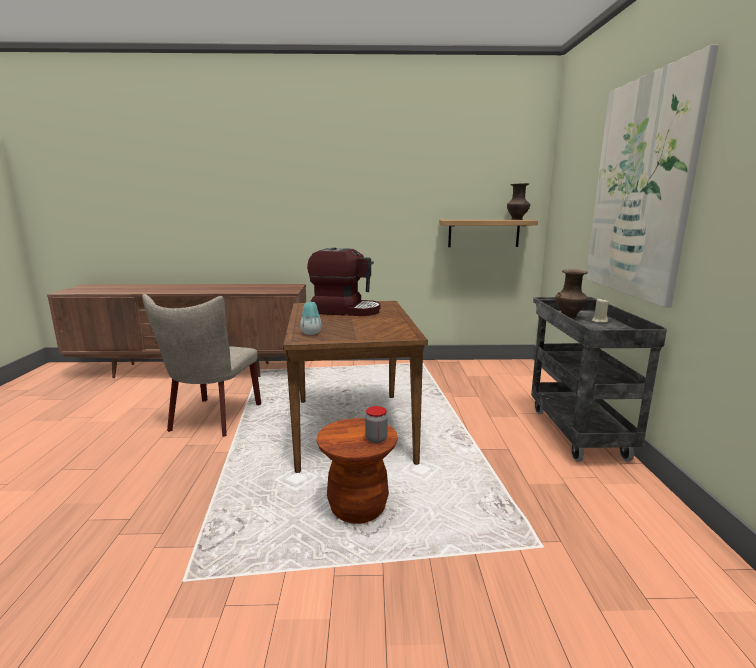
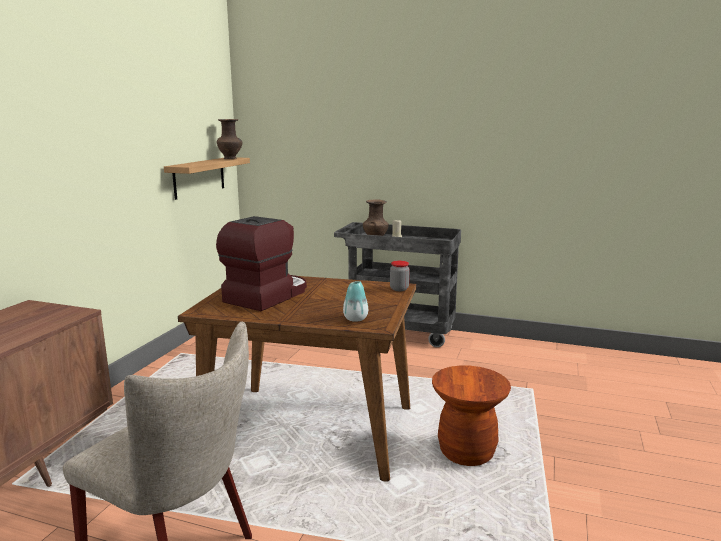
camera: 70 degrees left, 0 degrees up
(376, 439) = (481, 374): jar -> jar (399, 289)
(640, 188) = (401, 130): picture -> none

